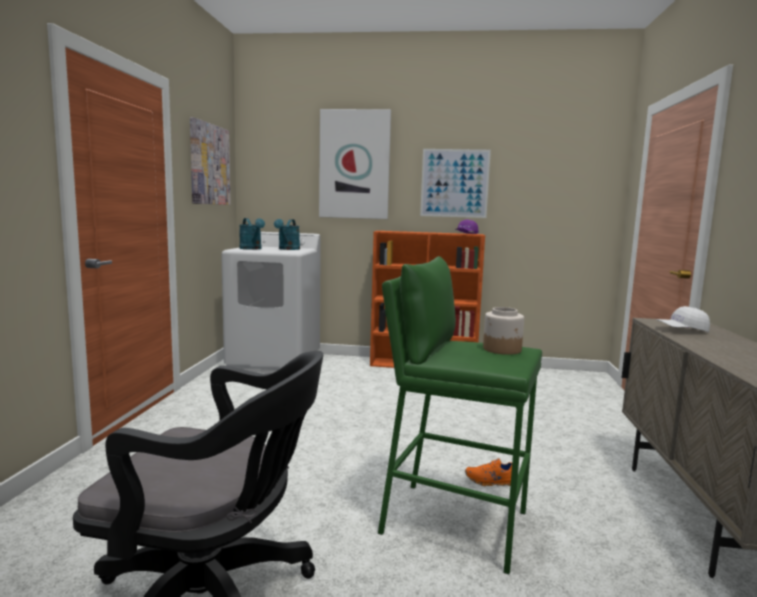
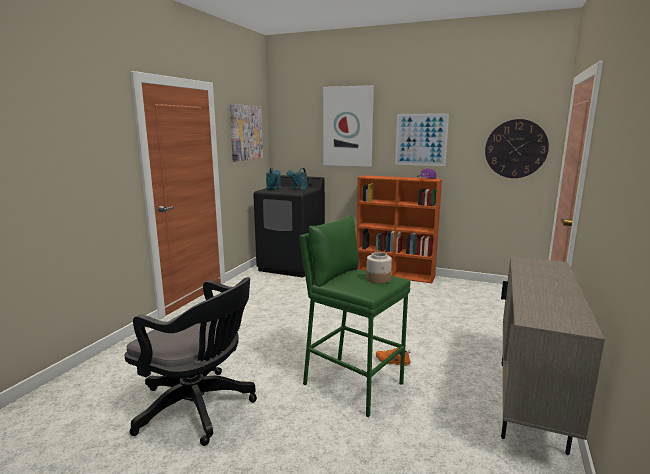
camera: 15 degrees right, 5 degrees up
(275, 361) = (292, 266): white washing machine -> black washing machine
(573, 196) = (516, 149): none -> wall clock
(682, 330) = (532, 270): white cap -> none

